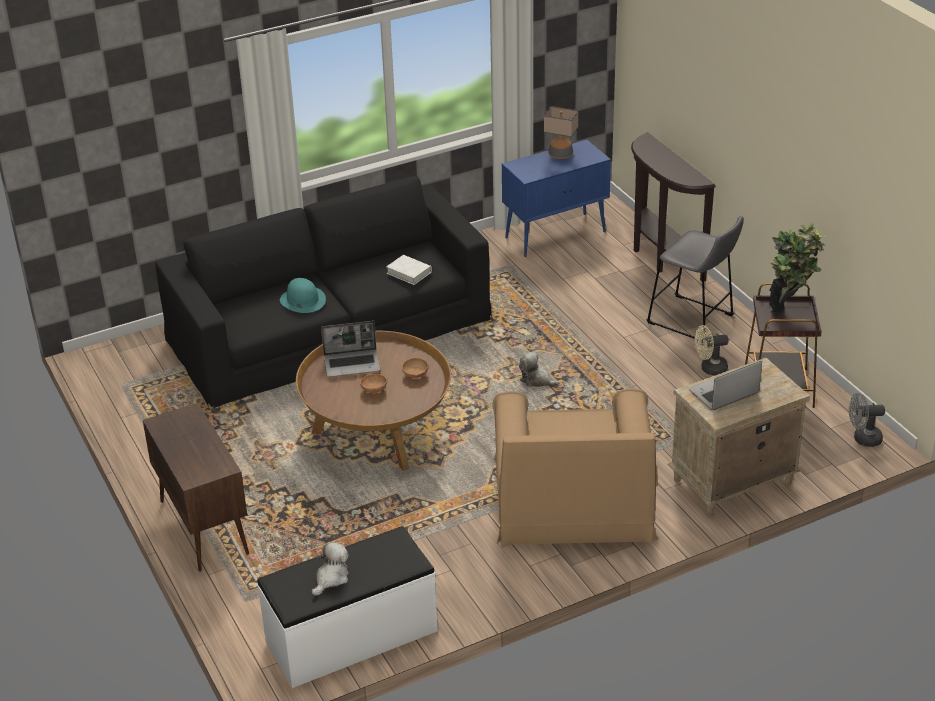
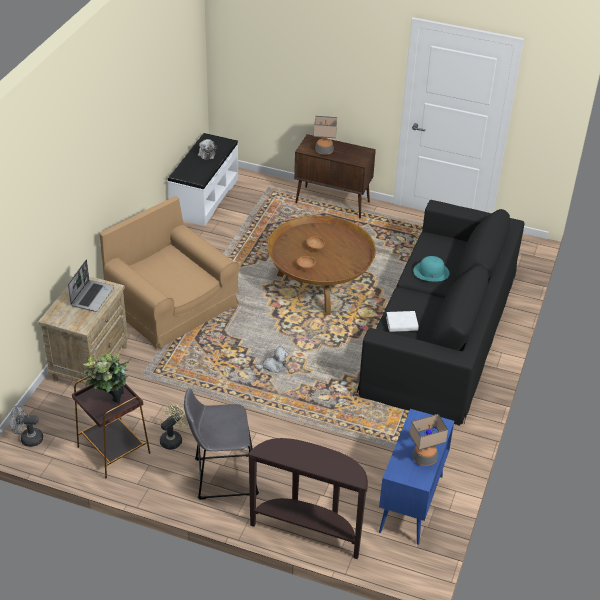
camera: 135 degrees right, 5 degrees up
(205, 451) = (324, 151): none -> table lamp
(352, 364) = (347, 254): laptop -> none
(862, 439) = (28, 439): grey fan -> grey fan turned 135 degrees counterclockwise

